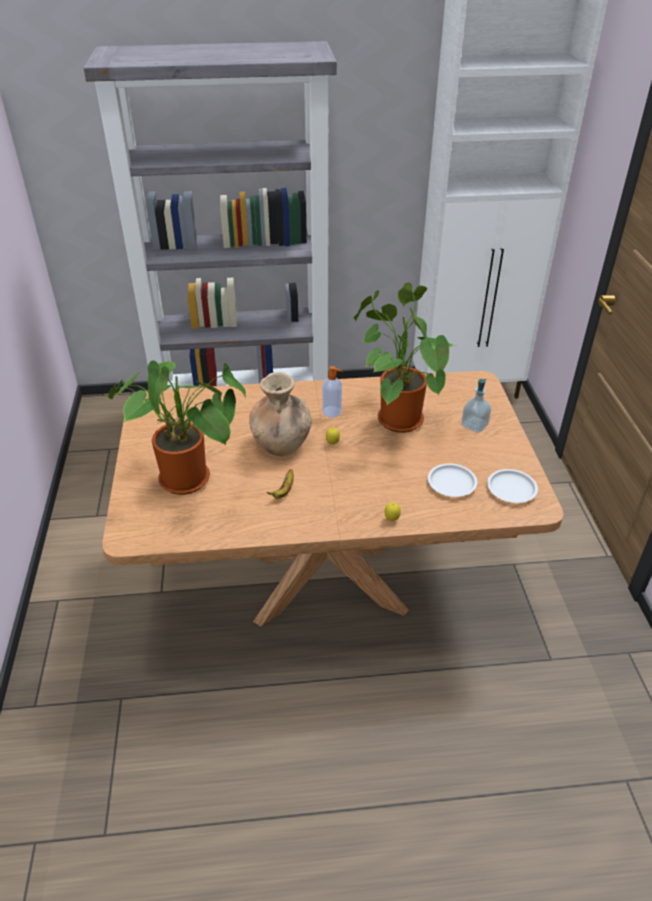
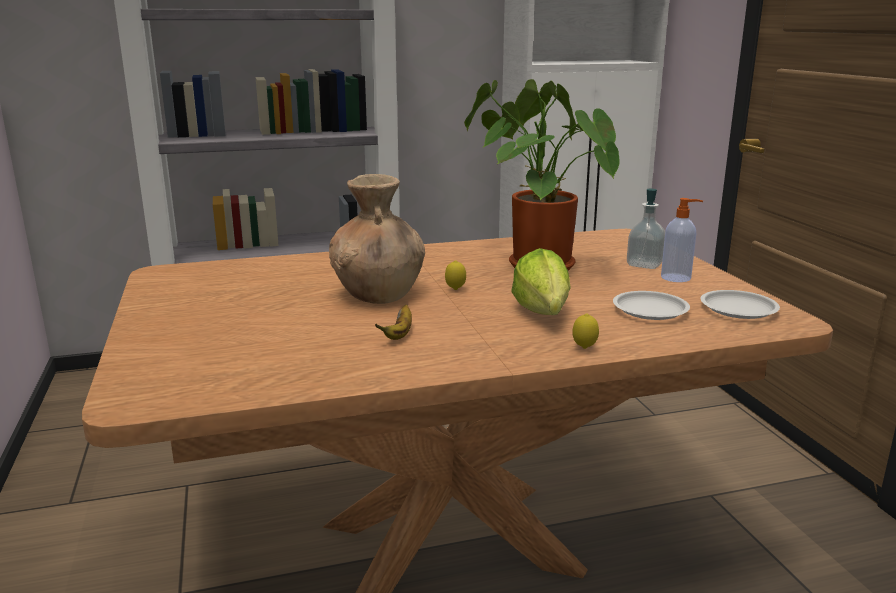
camera: 10 degrees left, 20 degrees down
(191, 479) = (242, 334): potted plant -> none
(332, 412) = (443, 266): soap dispenser -> soap dispenser (677, 278)
(378, 482) = (542, 317): none -> lettuce

